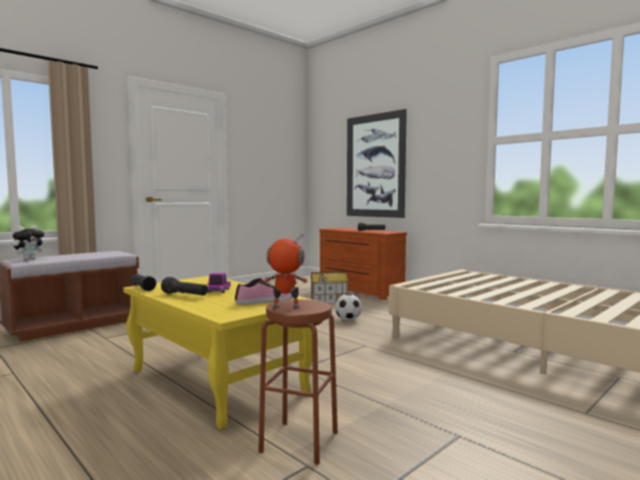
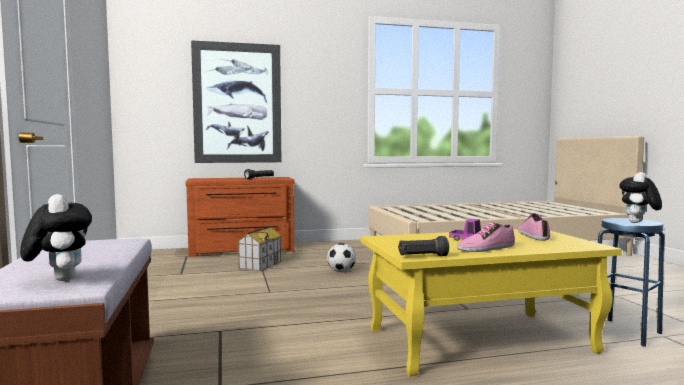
camera: 60 degrees left, 0 degrees up
(185, 295) = (486, 248): black flashlight -> shoe
(285, 307) = (638, 223): toy robot -> plush toy
(299, 442) = (625, 332): brown stool -> blue stool

